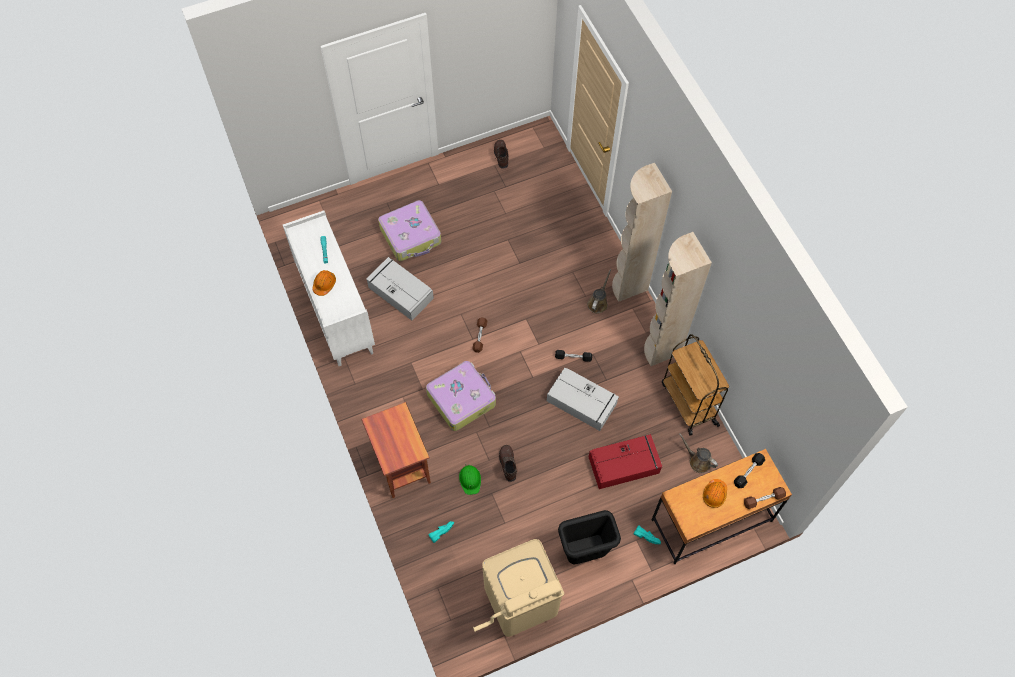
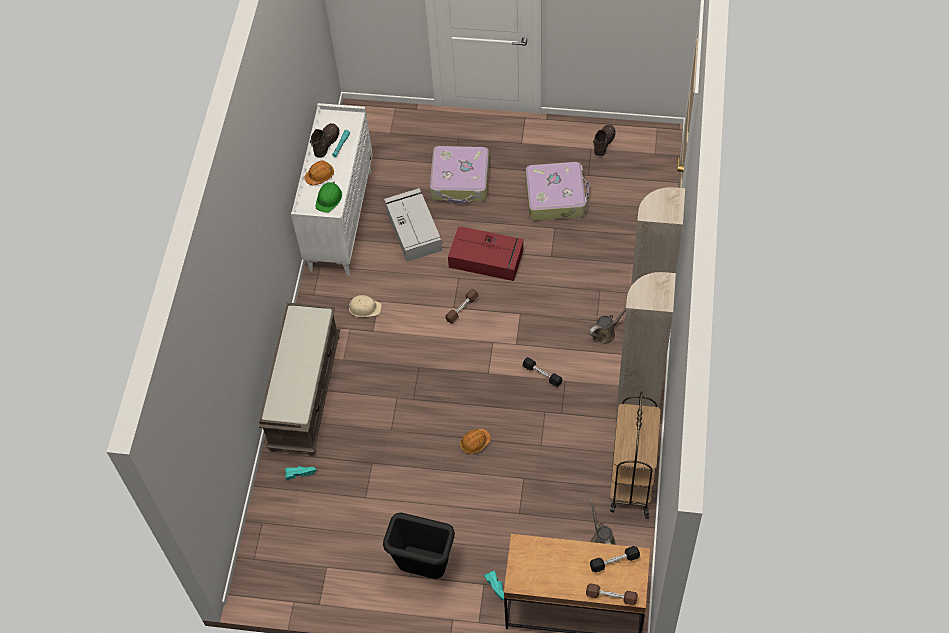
camera: 35 degrees right, 5 degrees down
(400, 465) = (304, 391): nightstand -> brown bench
(403, 374) = (364, 308): none -> beige hard hat
(461, 399) = (404, 359): suitcase -> suitcase (556, 197)
(470, 479) = (360, 439): green hard hat -> green hard hat (329, 199)
(507, 464) = (406, 444): brown boot -> brown boot (326, 143)
(519, 602) = (329, 578): beige washing machine -> none
(582, 403) = (521, 423): grey storage box -> none
(625, 465) = (522, 505): red storage box -> red storage box (487, 259)
(714, 494) = (563, 564): orange hard hat -> orange hard hat (475, 443)

